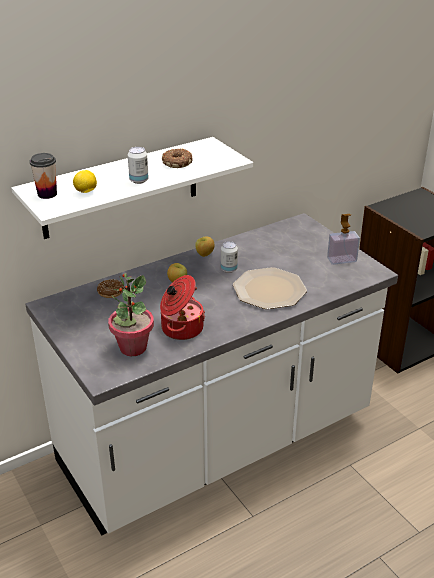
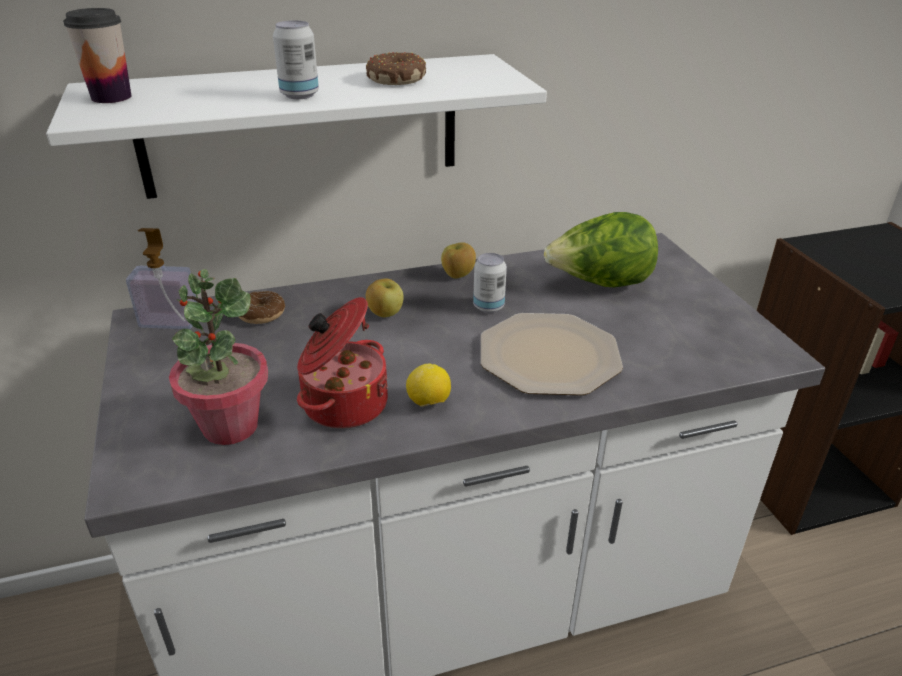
camera: 15 degrees right, 0 degrees up
(86, 192) = (183, 101): lemon -> lemon (428, 403)
(281, 248) = (599, 284): none -> lettuce
(341, 260) = (711, 321): soap dispenser -> soap dispenser (169, 321)

